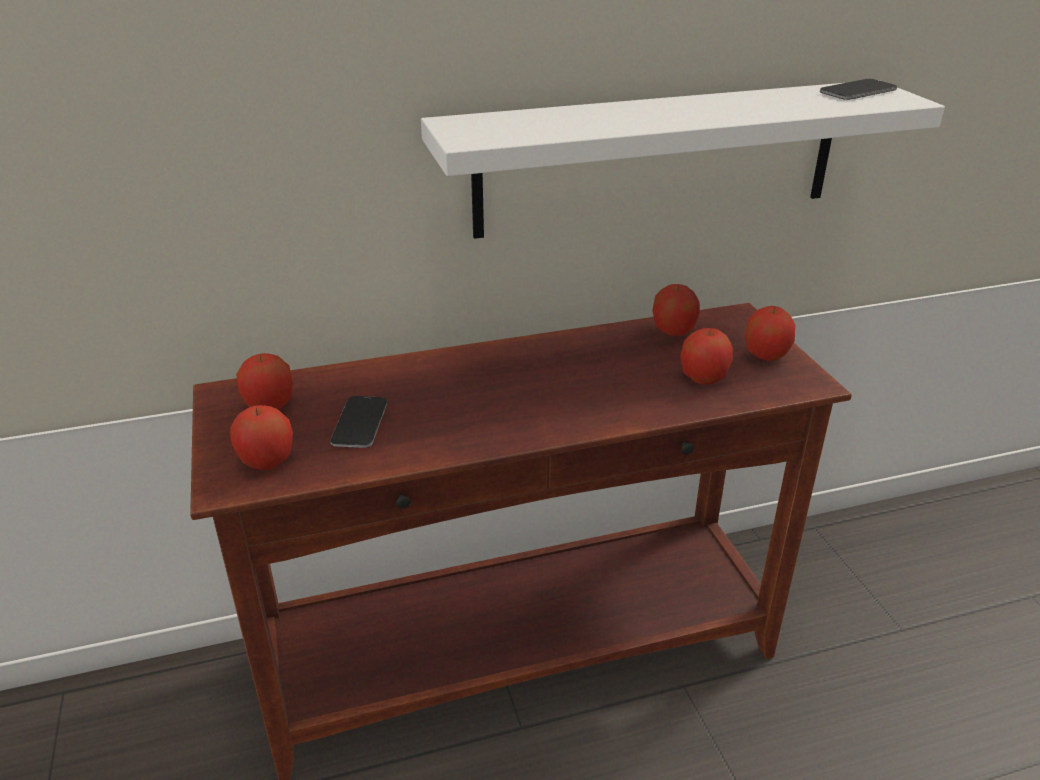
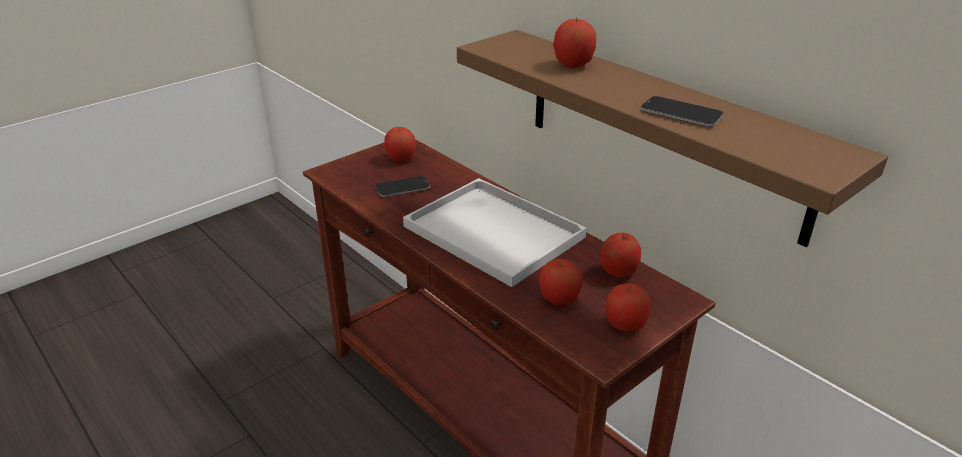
camera: 65 degrees right, 0 degrees up
(266, 461) = (352, 174): apple -> apple (573, 65)
(541, 380) = (497, 232): none -> white tray
(659, 158) = (660, 130): white shelf -> brown shelf
(858, 91) = (812, 148): phone -> phone (681, 113)

